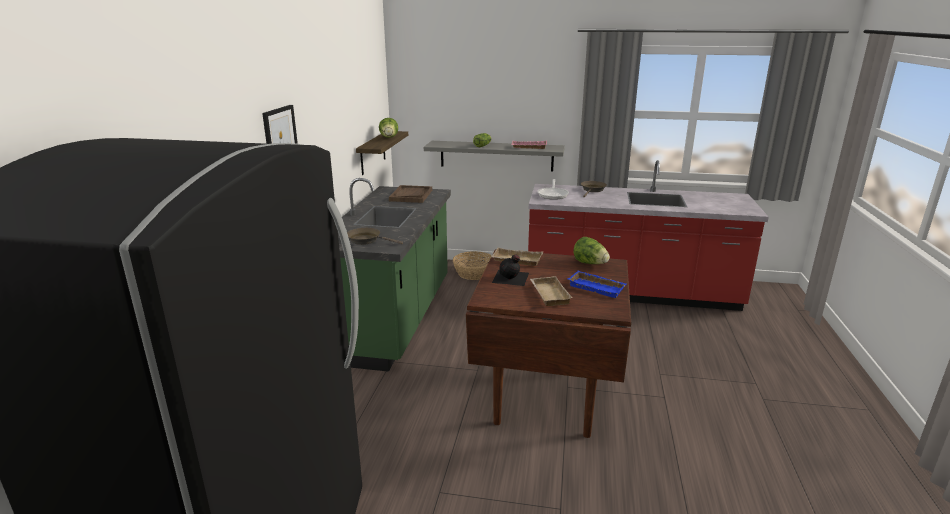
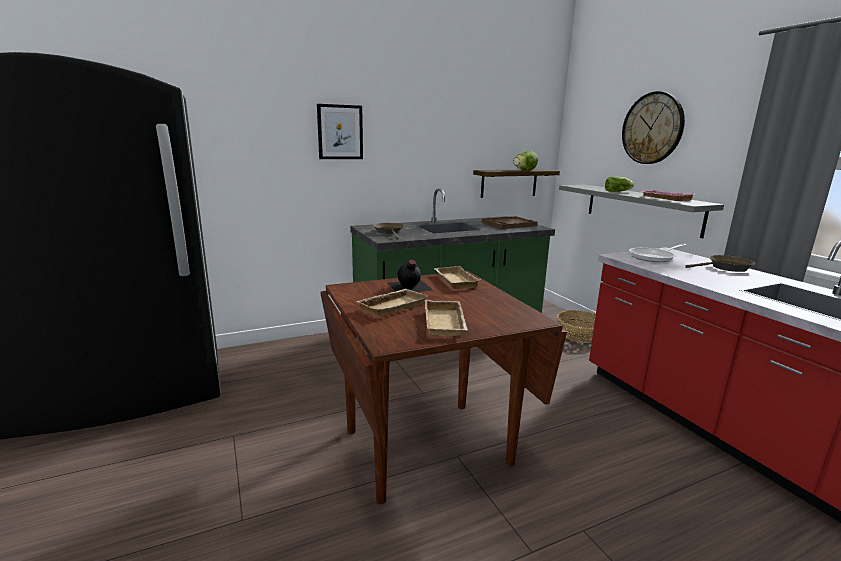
camera: 55 degrees right, 5 degrees down
(495, 90) = (652, 128): none -> wall clock
(590, 263) = (509, 309): lettuce -> none
(597, 287) = (446, 323): blue tray -> beige tray

